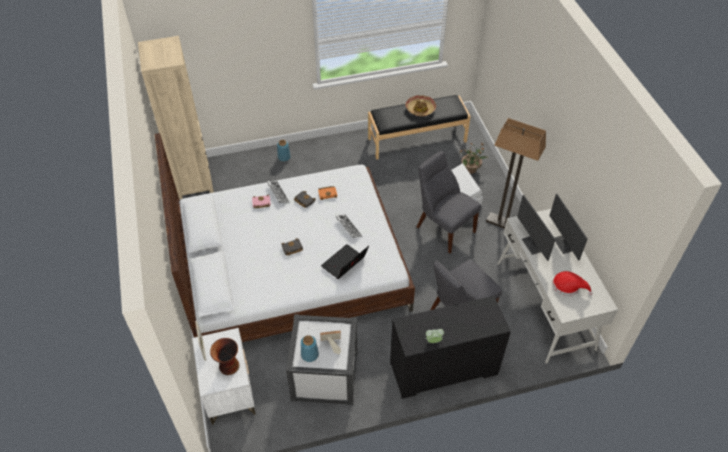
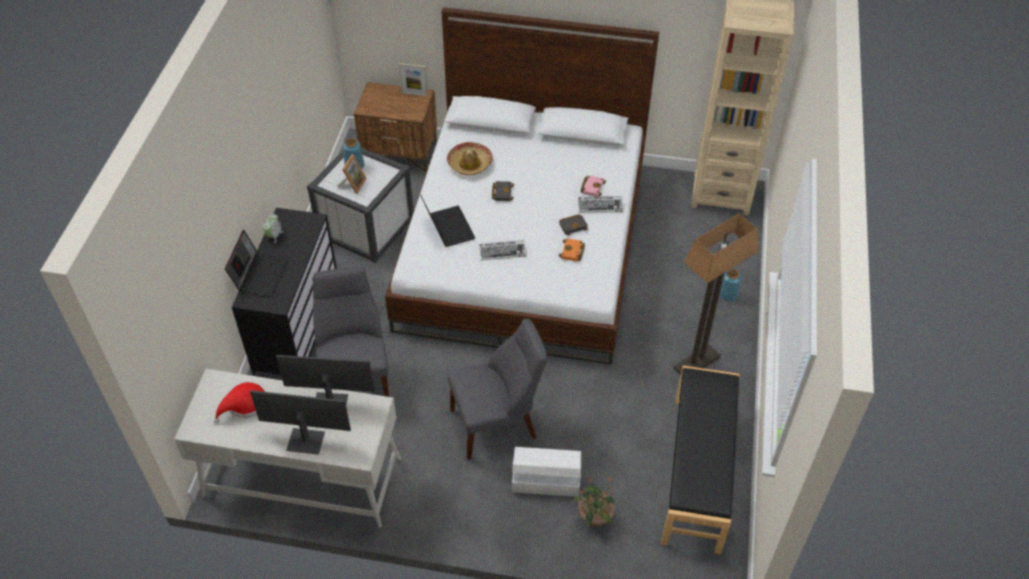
camera: 115 degrees right, 0 degrees up
(228, 366) = (383, 105): vase -> none
(229, 391) = (400, 153): white nightstand -> brown nightstand
(420, 109) = (711, 441): hat -> hat (470, 163)
(472, 330) = (260, 273): none -> laptop
(502, 223) = (464, 502): floor lamp -> floor lamp (696, 362)

